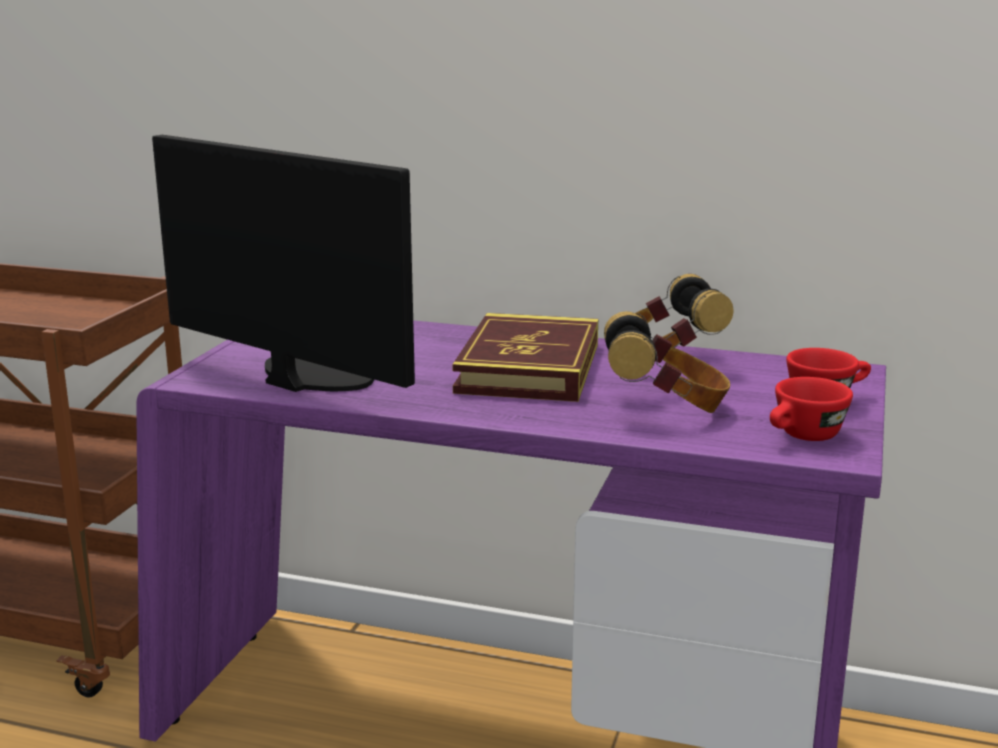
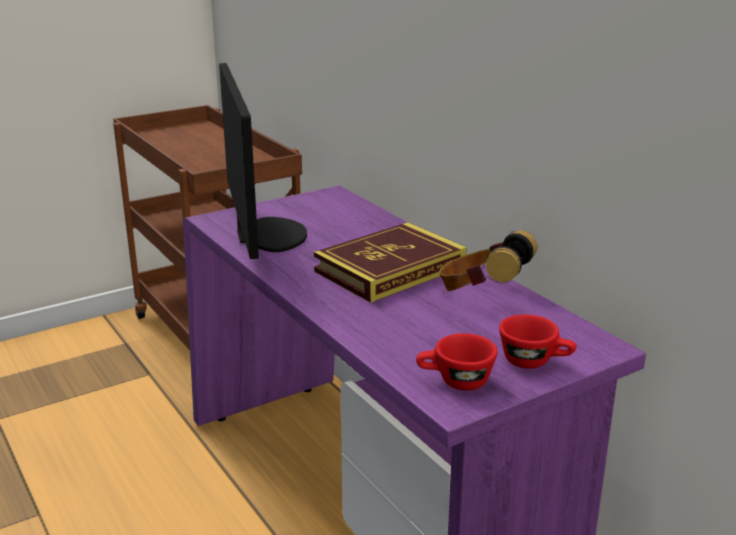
camera: 40 degrees right, 5 degrees up
(666, 408) = (412, 326): headphones -> none

